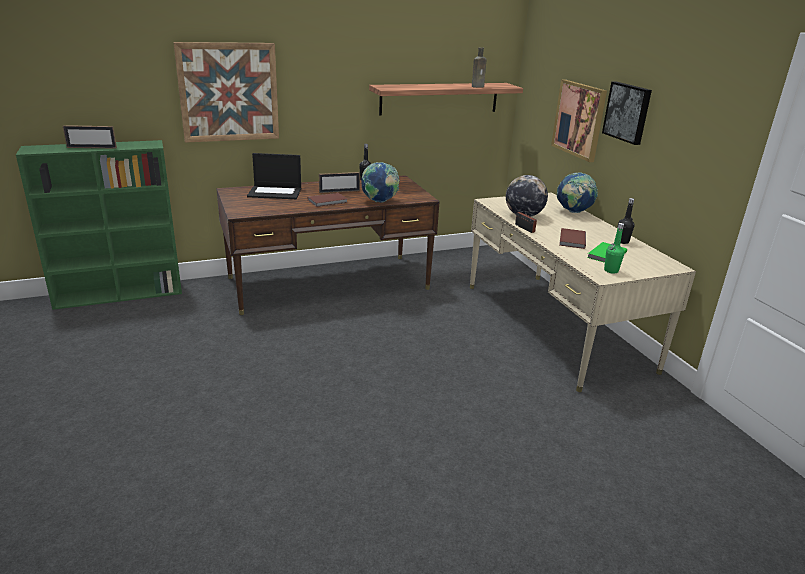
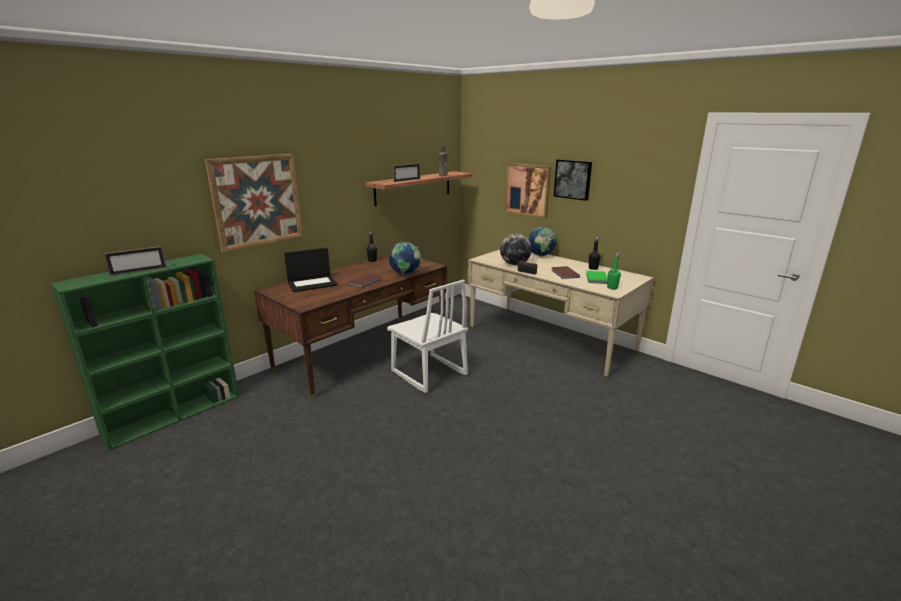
camera: 25 degrees left, 5 degrees down
(339, 191) = (364, 273): picture frame -> picture frame (407, 180)
(373, 323) = (428, 374): none -> white chair

